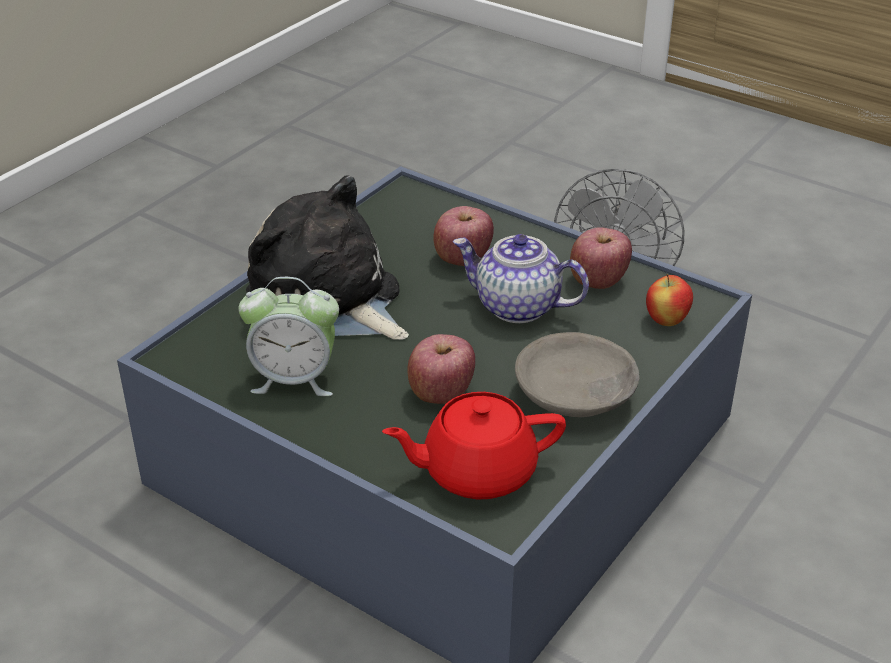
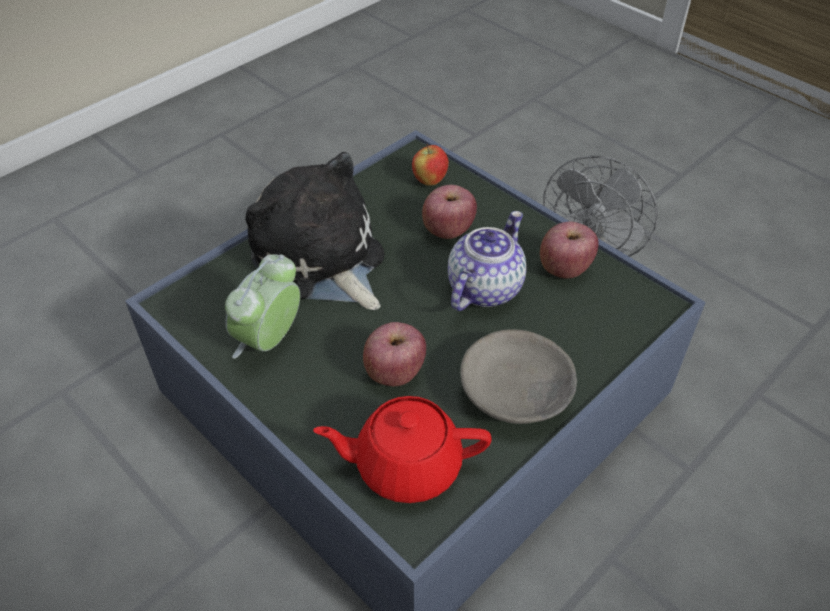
camera: 10 degrees right, 10 degrees up
(294, 379) = (270, 340): alarm clock -> alarm clock turned 105 degrees clockwise
(516, 307) = (484, 287): teapot -> teapot turned 90 degrees clockwise
(666, 321) = (618, 320): apple -> apple (430, 181)

